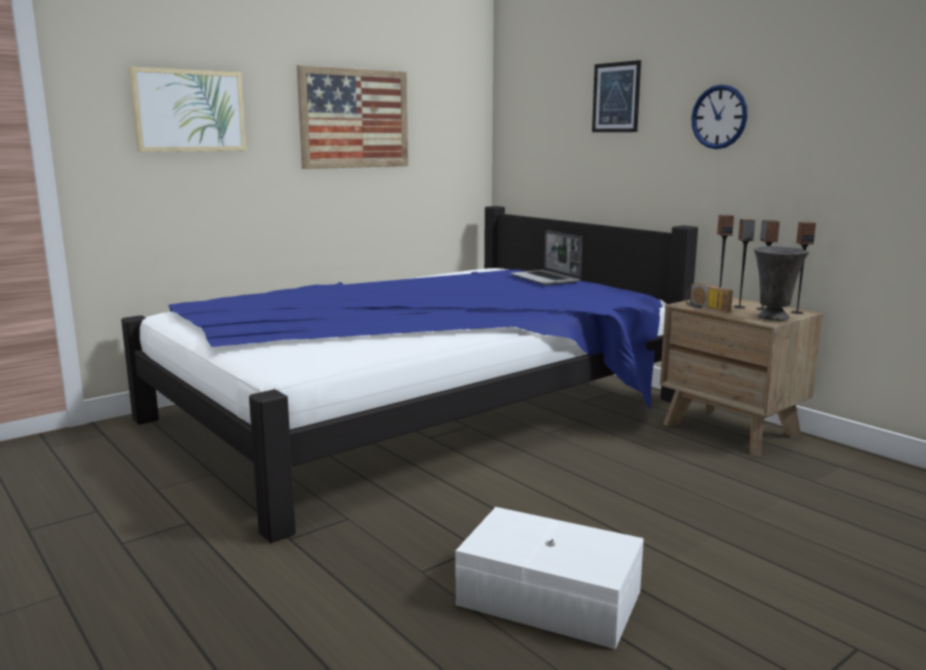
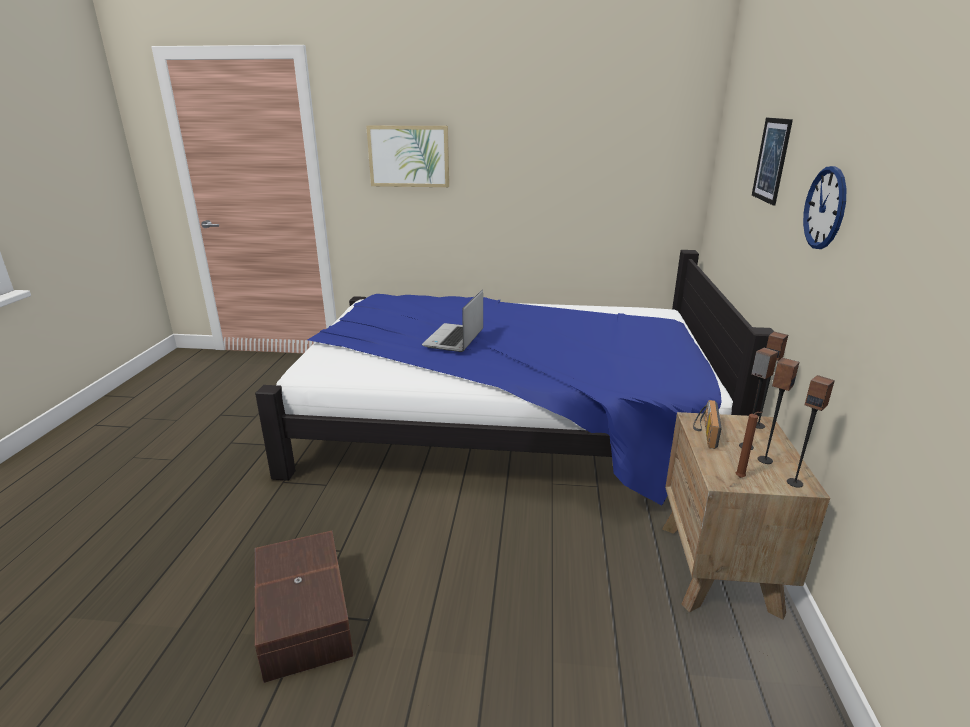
camera: 45 degrees right, 10 degrees up
(354, 118) = (550, 161): picture -> none
(546, 279) = (659, 340): laptop -> laptop (454, 339)
(549, 600) = (302, 618): white storage box -> brown storage box
(774, 318) = (741, 478): grey vase -> brown candle

